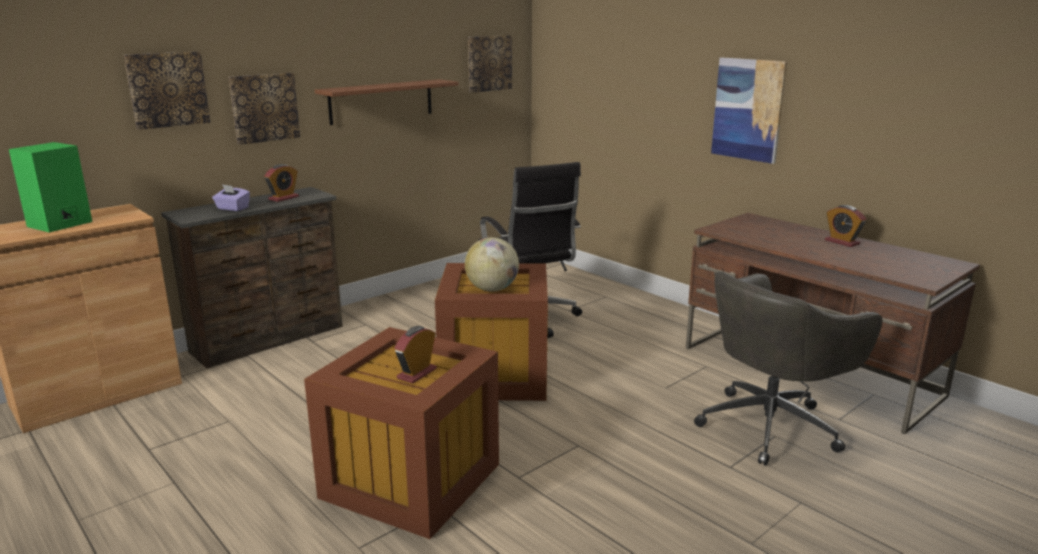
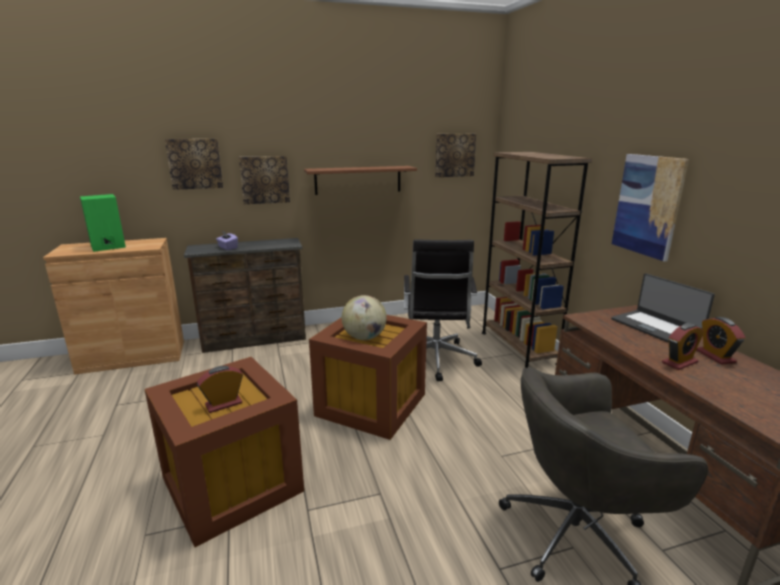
camera: 25 degrees right, 0 degrees up
(283, 198) = (268, 244): alarm clock -> alarm clock (679, 362)
(605, 290) = (518, 348): none -> brown bookcase
(780, 228) = (656, 327): none -> laptop

